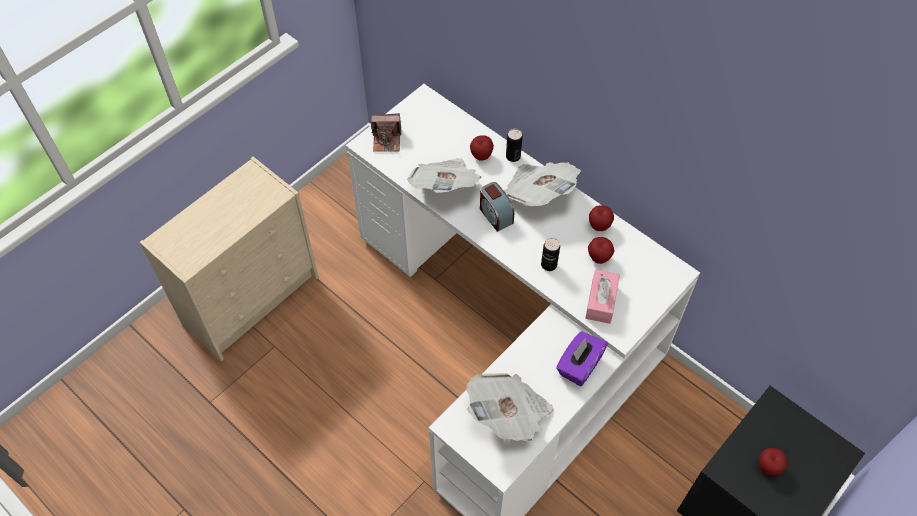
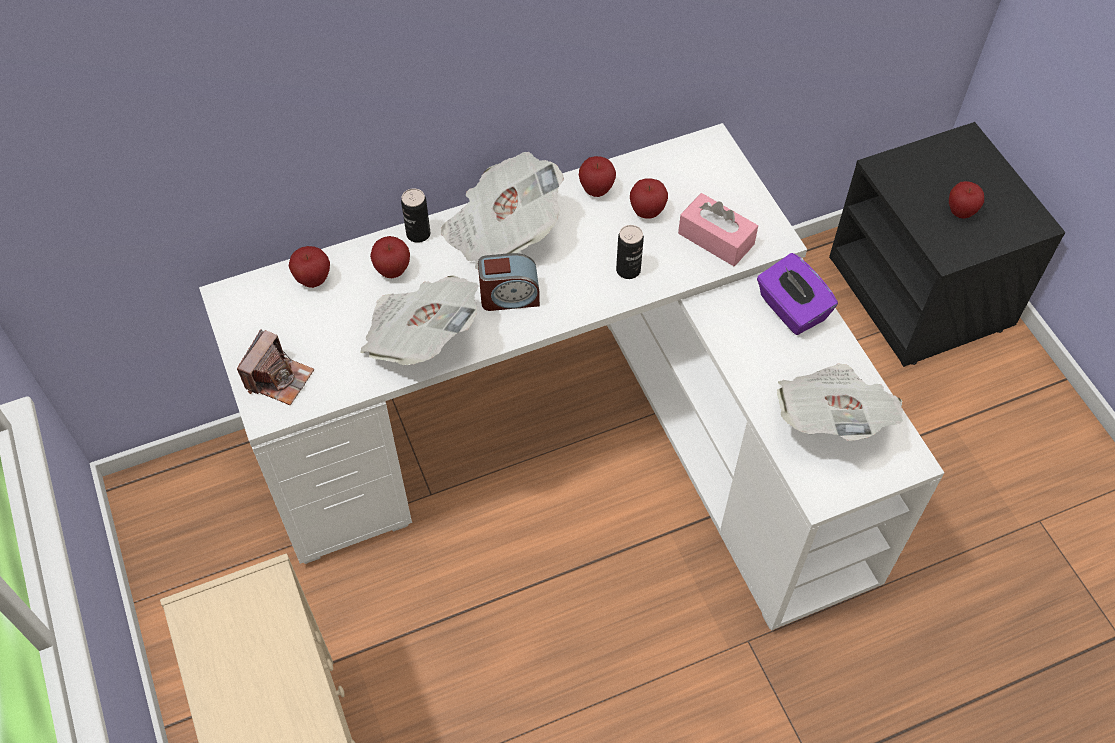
camera: 65 degrees left, 0 degrees up
(455, 126) = (313, 280): none -> apple

